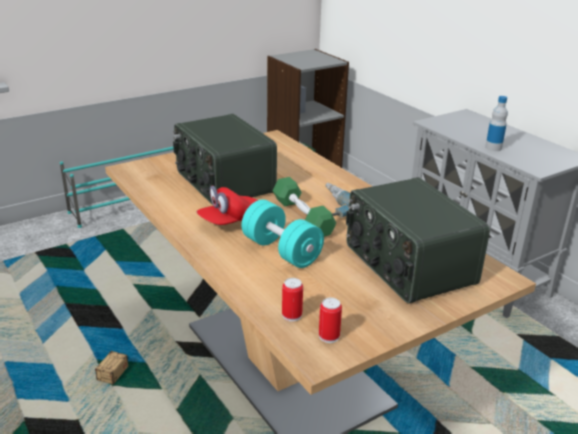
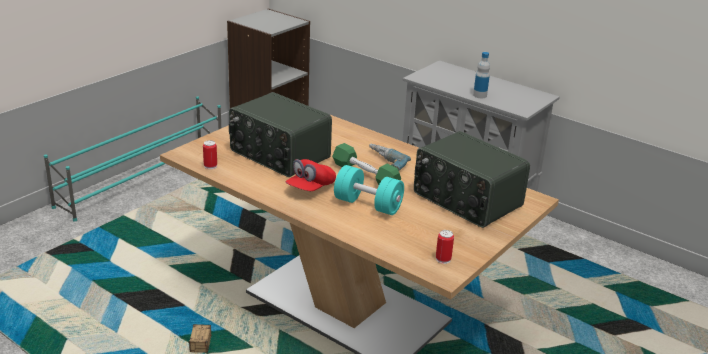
camera: 20 degrees left, 0 degrees up
(292, 315) = (408, 250): can -> can (210, 166)

